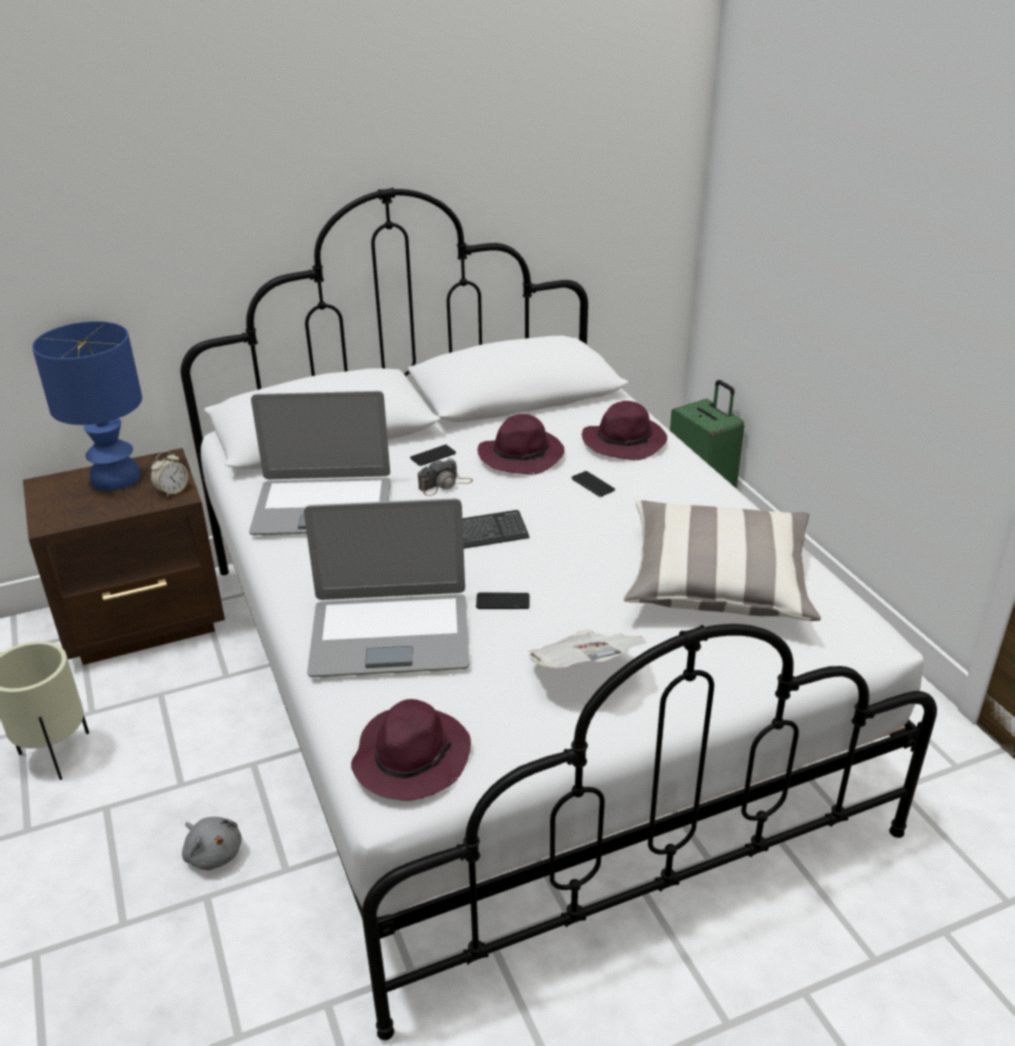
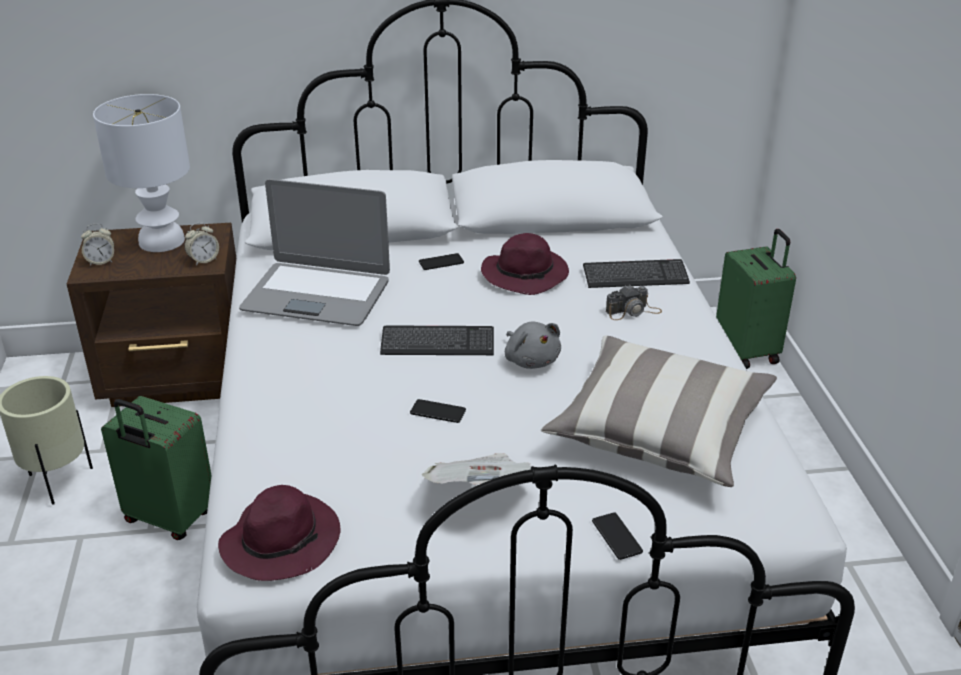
camera: 15 degrees right, 0 degrees up
(57, 509) = (101, 261): none -> alarm clock
(114, 478) = (160, 241): blue table lamp -> white table lamp
(196, 769) = (168, 519): none -> green suitcase
(213, 853) = (152, 597): grey plush toy -> grey plush toy (531, 360)
(390, 635) = (318, 424): laptop -> none
(445, 484) = (439, 291): camera -> camera (633, 311)
(592, 484) = (581, 313): phone -> phone (616, 536)
(625, 442) = (635, 276): purple hat -> keyboard

